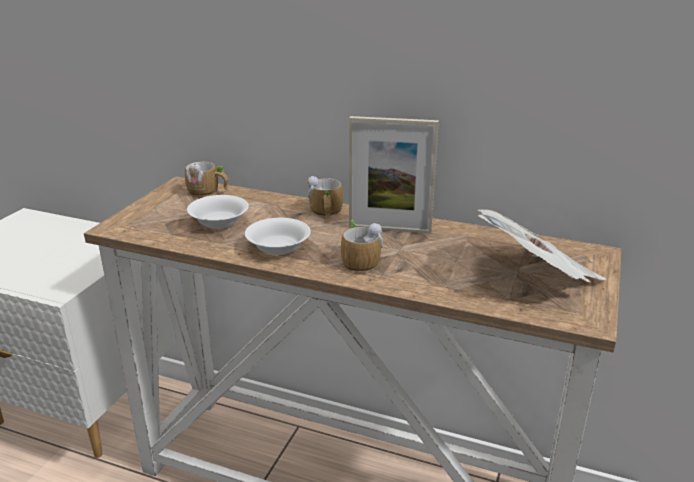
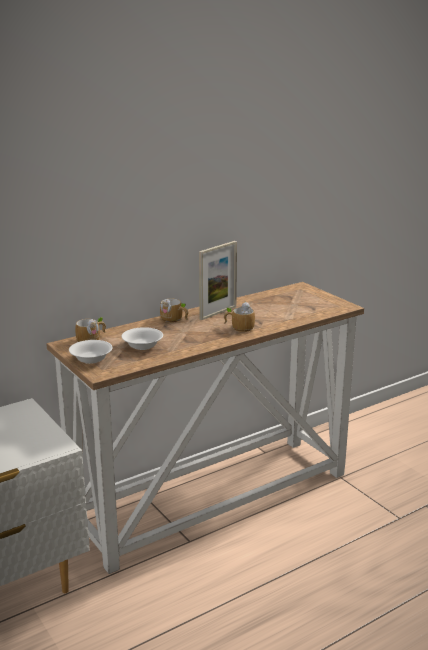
camera: 55 degrees left, 5 degrees down
(277, 248) = (198, 340): white bowl -> white bowl (91, 359)
(537, 277) = (304, 302): newspaper -> none

